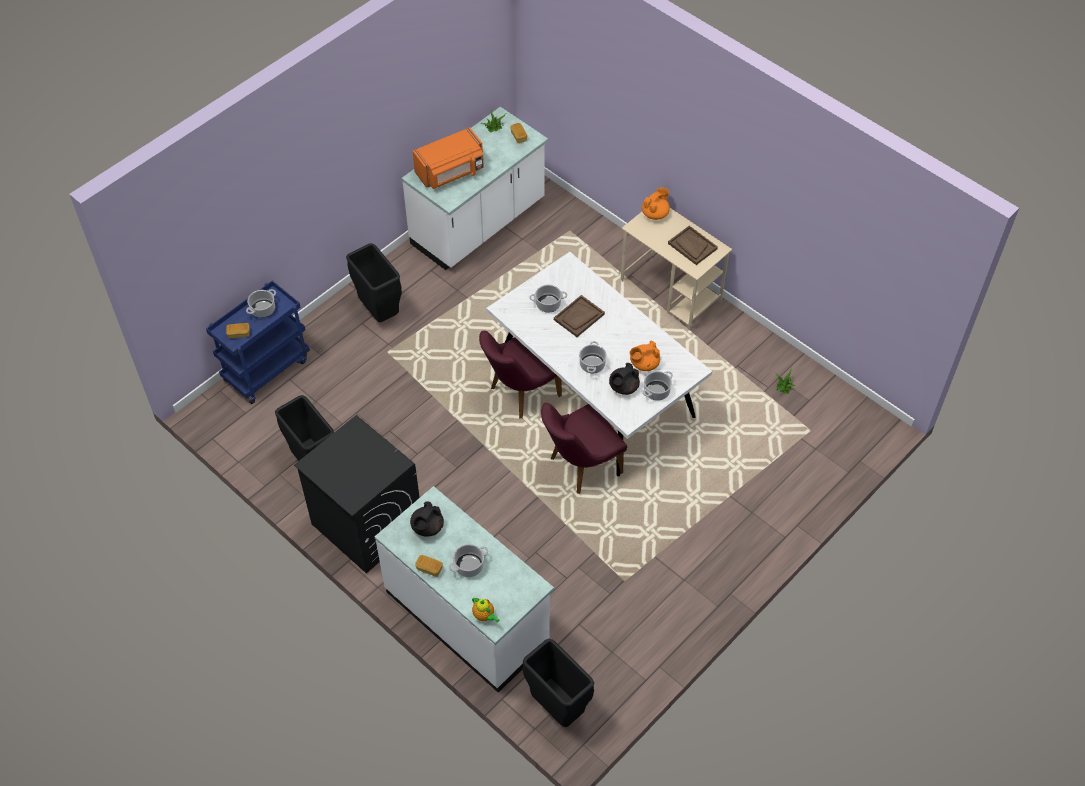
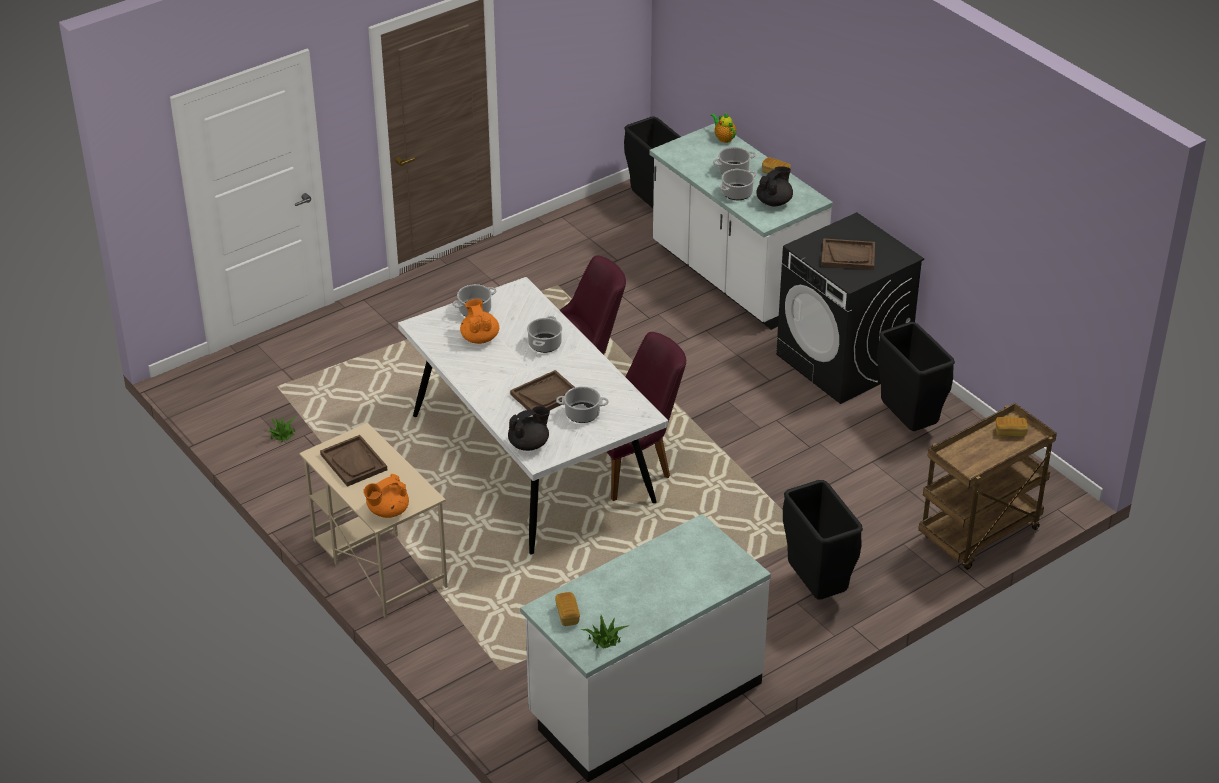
camera: 170 degrees left, 15 degrees down
(263, 309) = (980, 457): cooking pot -> cooking pot (737, 194)
(267, 369) = (979, 535): blue cart -> brown cart
(358, 457) = (848, 256): none -> brown tray
(451, 172) = (689, 571): orange microwave -> none
(623, 387) = (514, 318): black teapot -> black teapot (529, 444)
(643, 364) = (479, 337): orange teapot -> orange teapot turned 90 degrees counterclockwise

